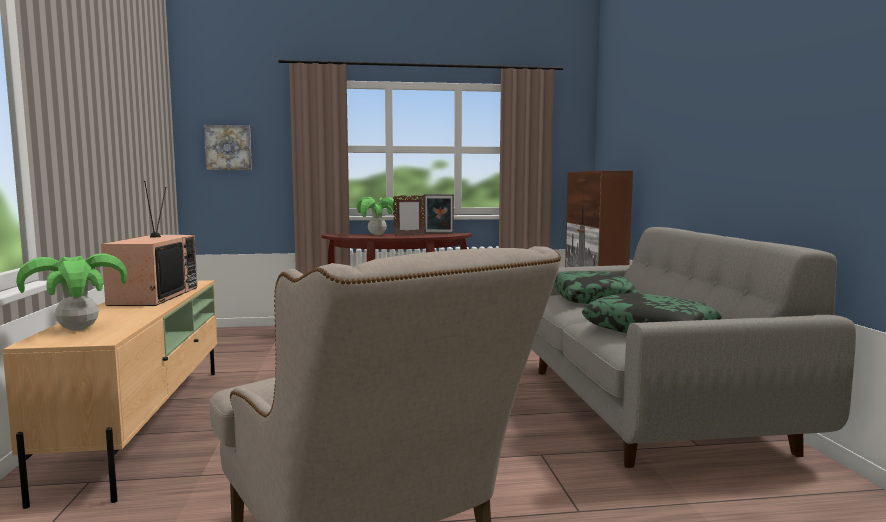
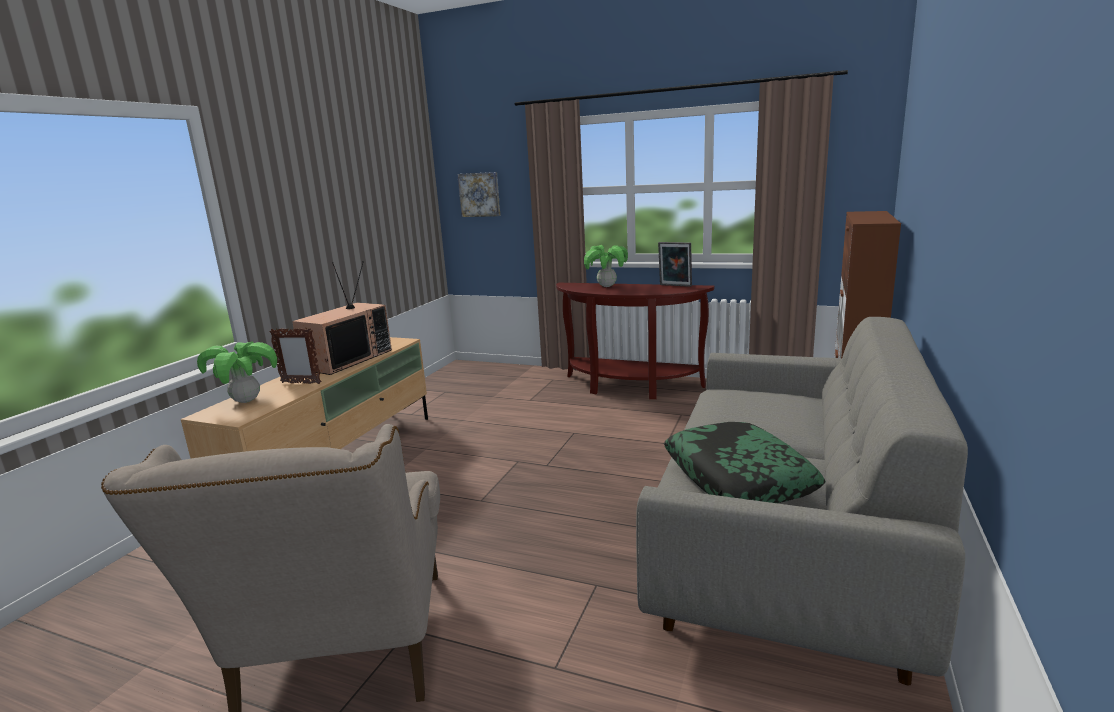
camera: 30 degrees right, 10 degrees up
(409, 236) = (633, 290): picture frame -> picture frame (300, 383)
(592, 298) = (759, 404): pillow -> none

